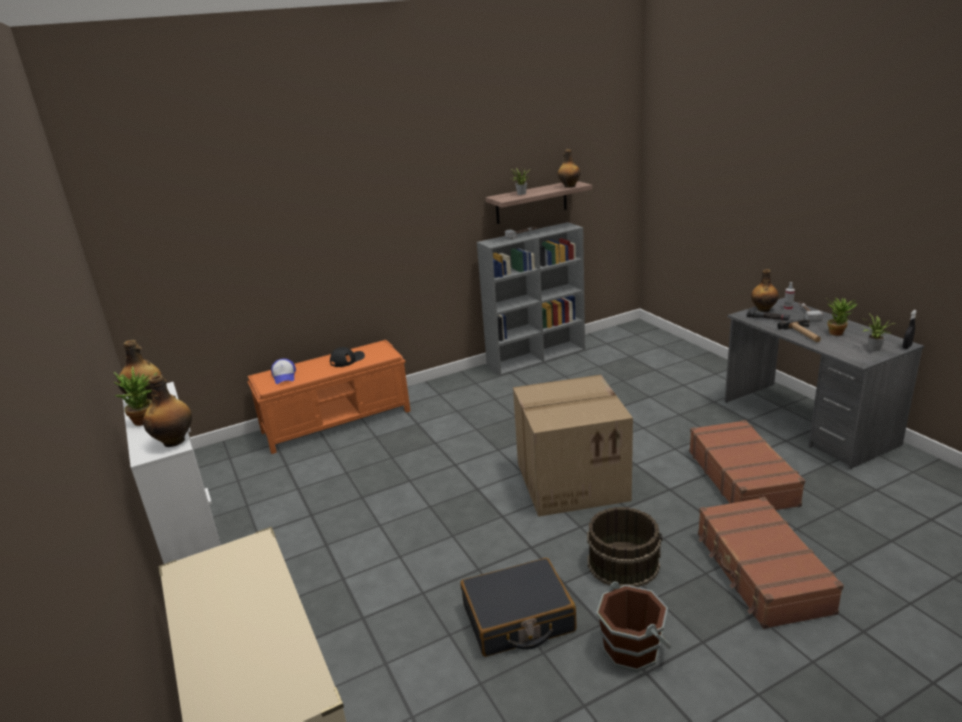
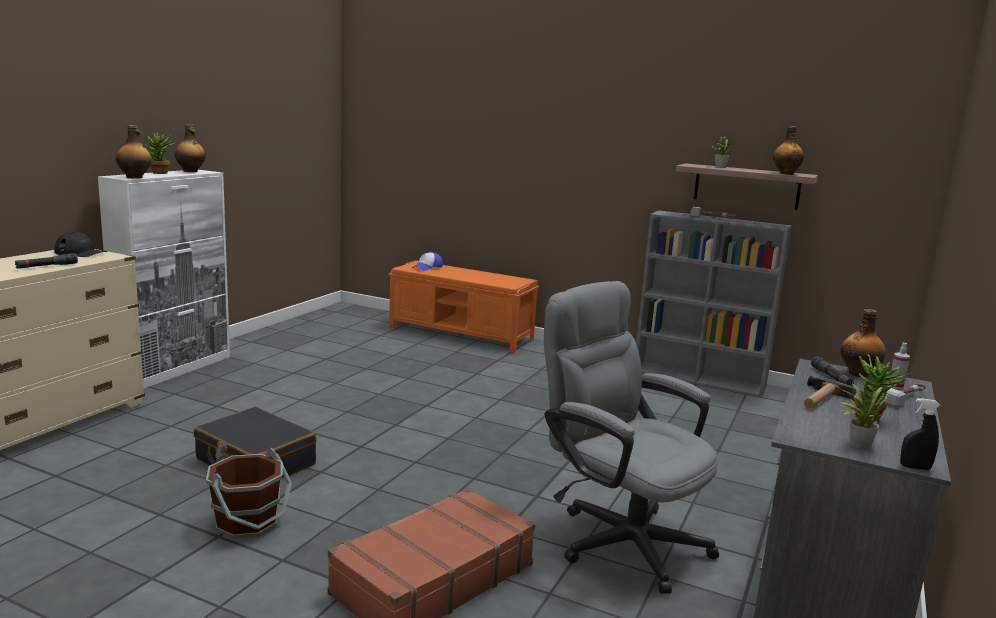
camera: 50 degrees right, 10 degrees down
(268, 601) = (47, 266): none -> black flashlight
(347, 359) = (481, 276): black cap -> black cap (81, 253)
(572, 480) = (490, 442): cardboard box -> none
(623, 563) = (376, 494): brown bucket -> none
(742, 477) = (619, 537): brown suitcase -> grey office chair

